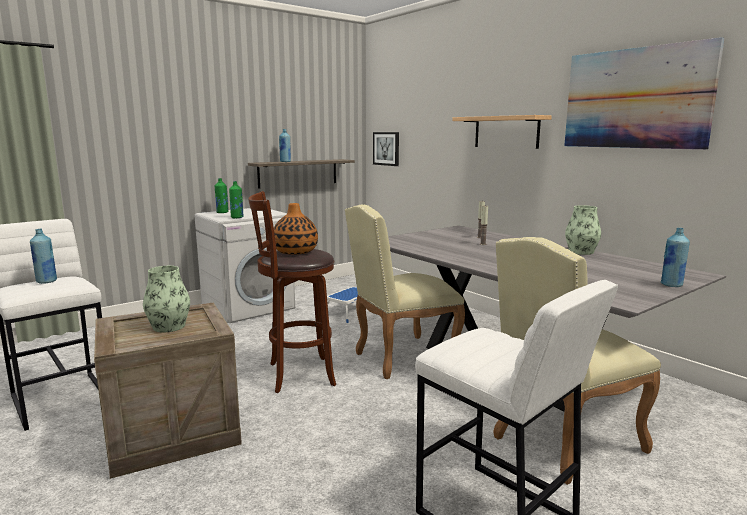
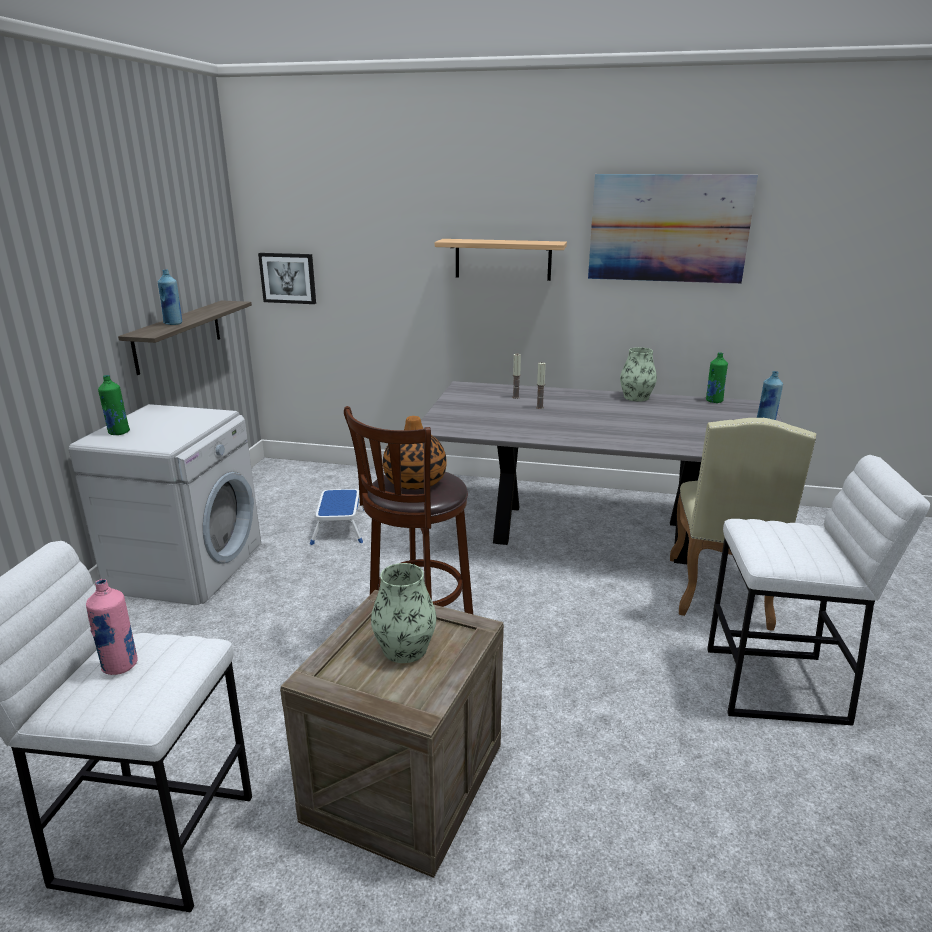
camera: 40 degrees left, 10 degrees up
(46, 281) = (120, 665): blue bottle -> pink bottle
(237, 217) = (177, 438): green bottle -> green bottle (714, 401)
(403, 358) = (491, 565): beige chair -> none

